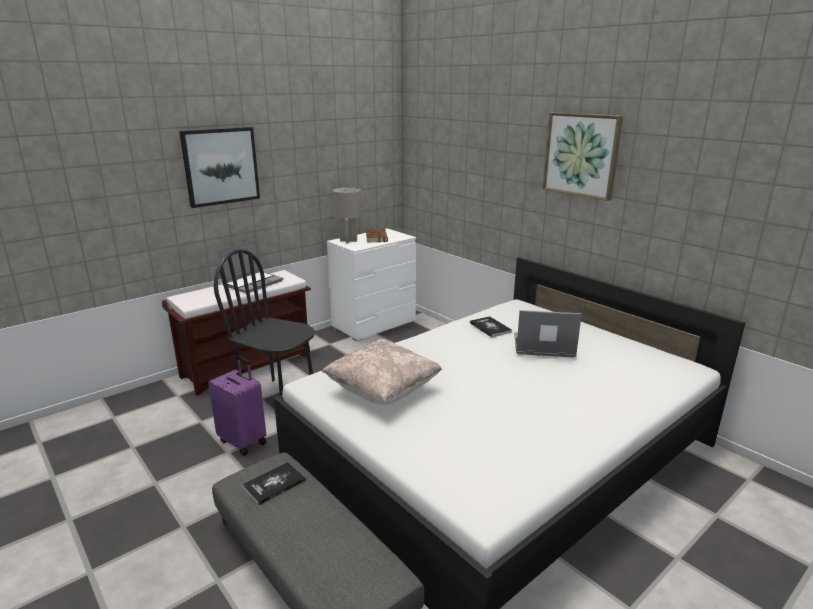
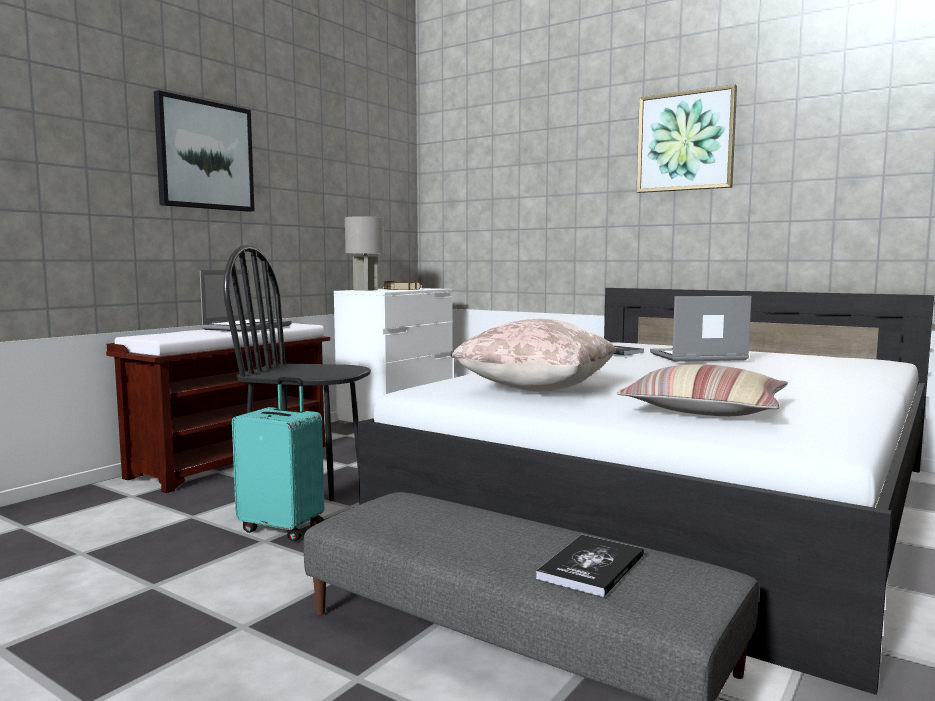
camera: 15 degrees left, 15 degrees down
(243, 441) = (283, 528): purple suitcase -> turquoise suitcase
(274, 484) = (417, 515): book -> book (591, 567)
(460, 443) = (704, 409): none -> pillow

